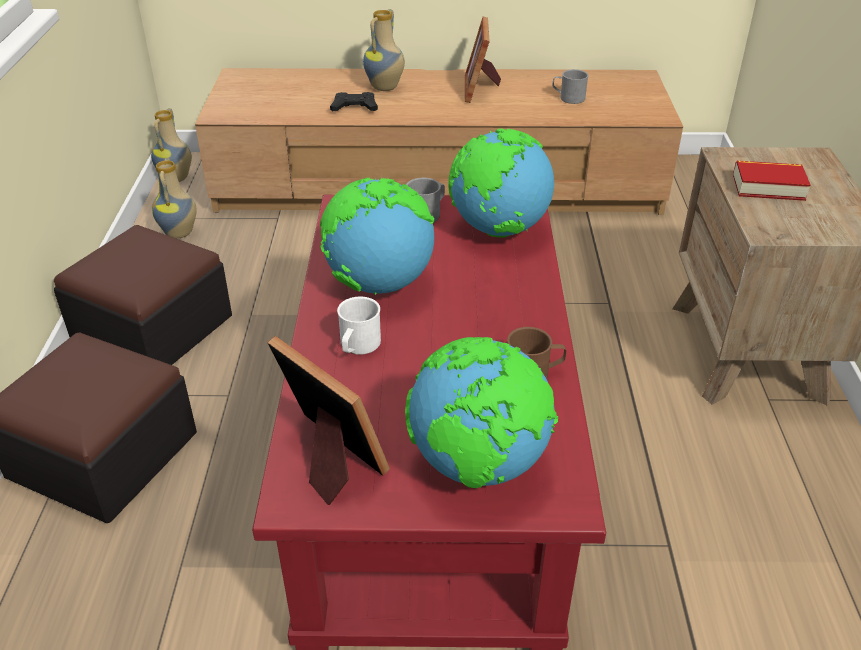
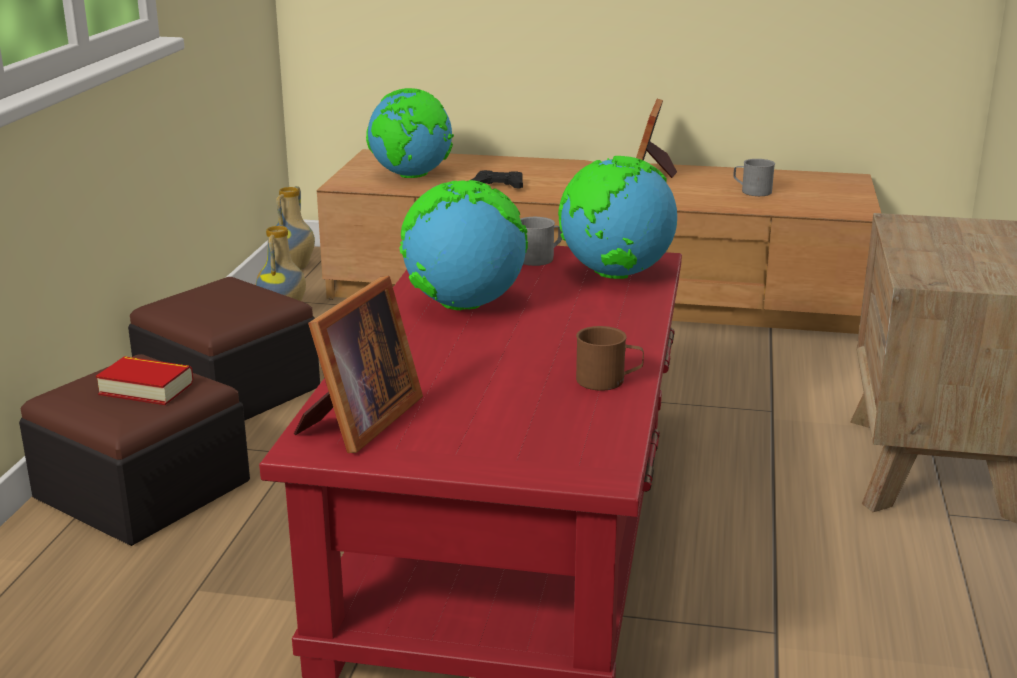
camera: 10 degrees right, 15 degrees down
(329, 458) = (358, 422): picture frame -> picture frame turned 60 degrees clockwise
(357, 346) = (422, 347): white mug -> none
(385, 88) = (539, 173): vase -> none
(479, 466) = (517, 441): globe -> globe (411, 176)
(768, 187) = (938, 246): book -> book (146, 388)

